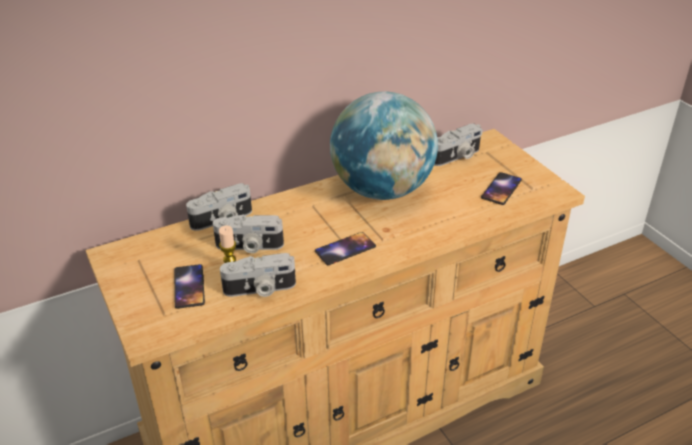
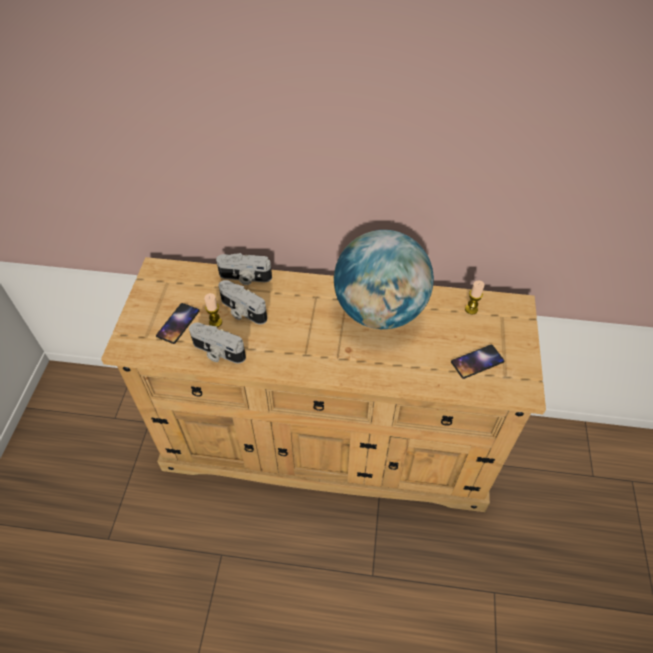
camera: 35 degrees right, 15 degrees up
(345, 249) = (303, 350): phone -> none
(457, 157) = (471, 309): camera -> candle

